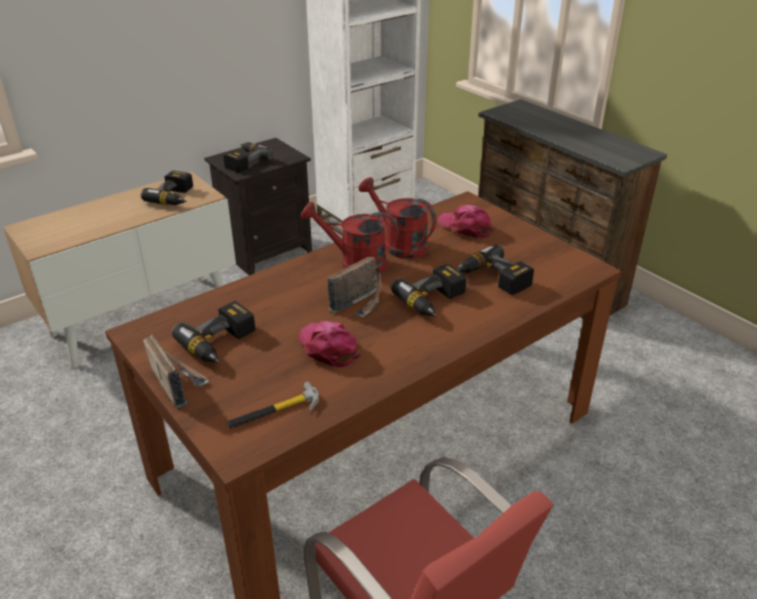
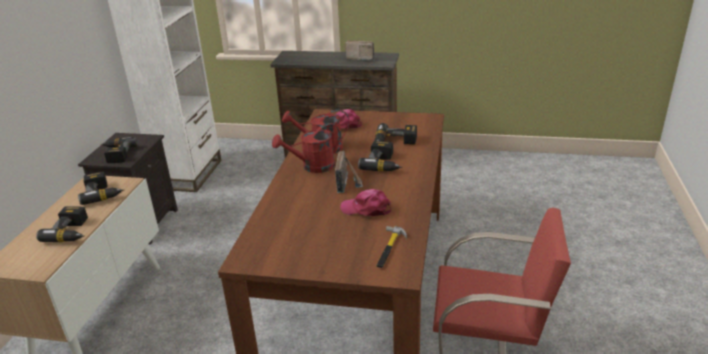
camera: 40 degrees left, 5 degrees down
(177, 382) = (314, 267): radio -> radio (360, 58)
(222, 344) = (306, 238): power drill -> power drill (72, 232)

